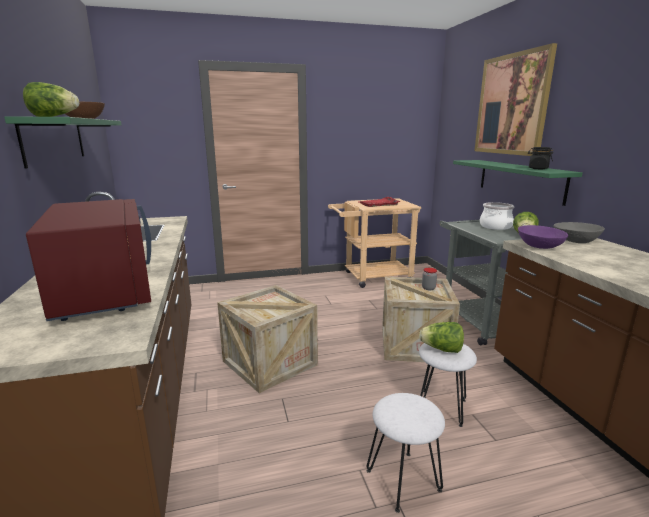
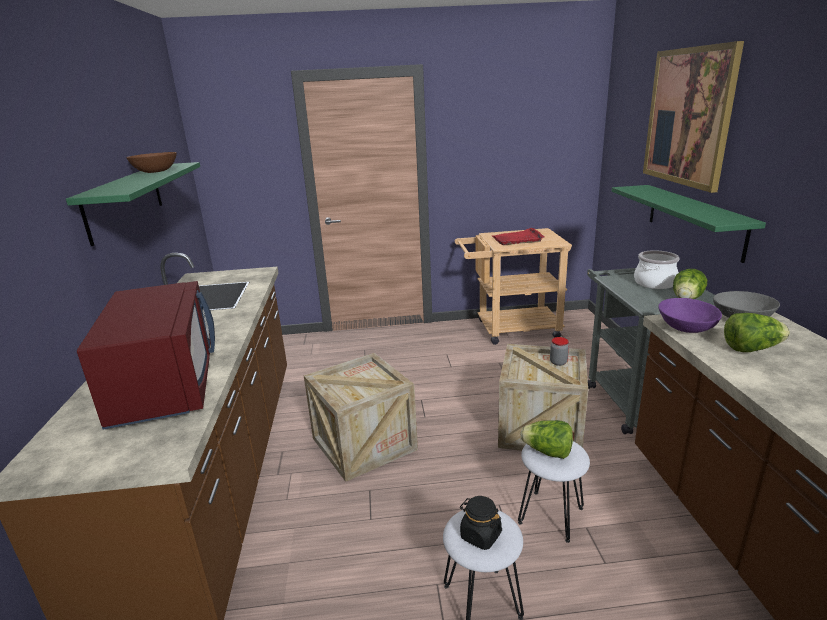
camera: 10 degrees right, 5 degrees up
(54, 117) = (117, 188): lettuce -> lettuce (751, 349)
(538, 168) = (709, 212): black jar -> black jar (480, 535)

